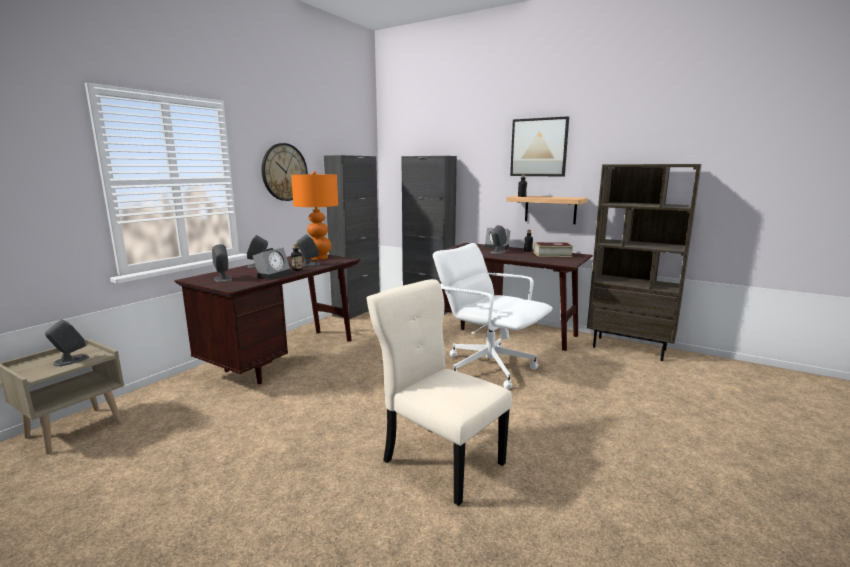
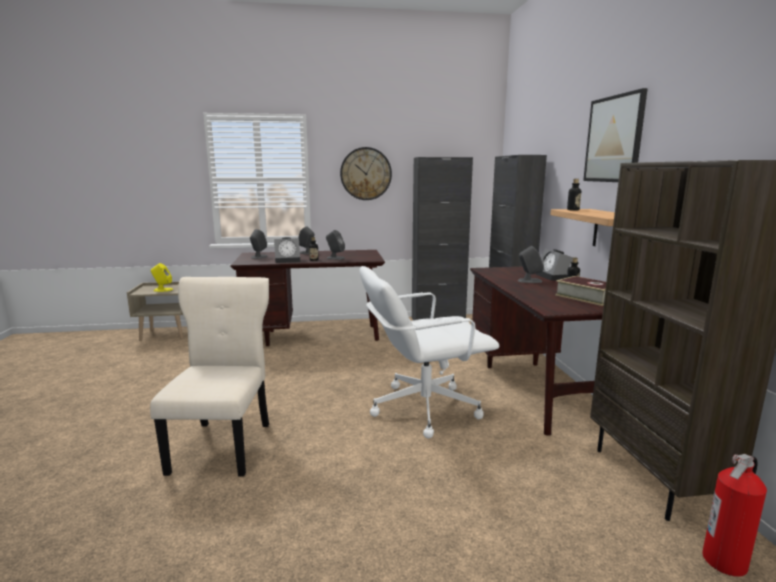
camera: 50 degrees right, 0 degrees up
(70, 360) = (163, 290): grey speaker -> yellow speaker
(318, 257) = (362, 254): orange table lamp -> none
(488, 367) = (423, 408): white office chair -> white office chair turned 105 degrees counterclockwise
(697, 364) = (725, 562): none -> fire extinguisher

